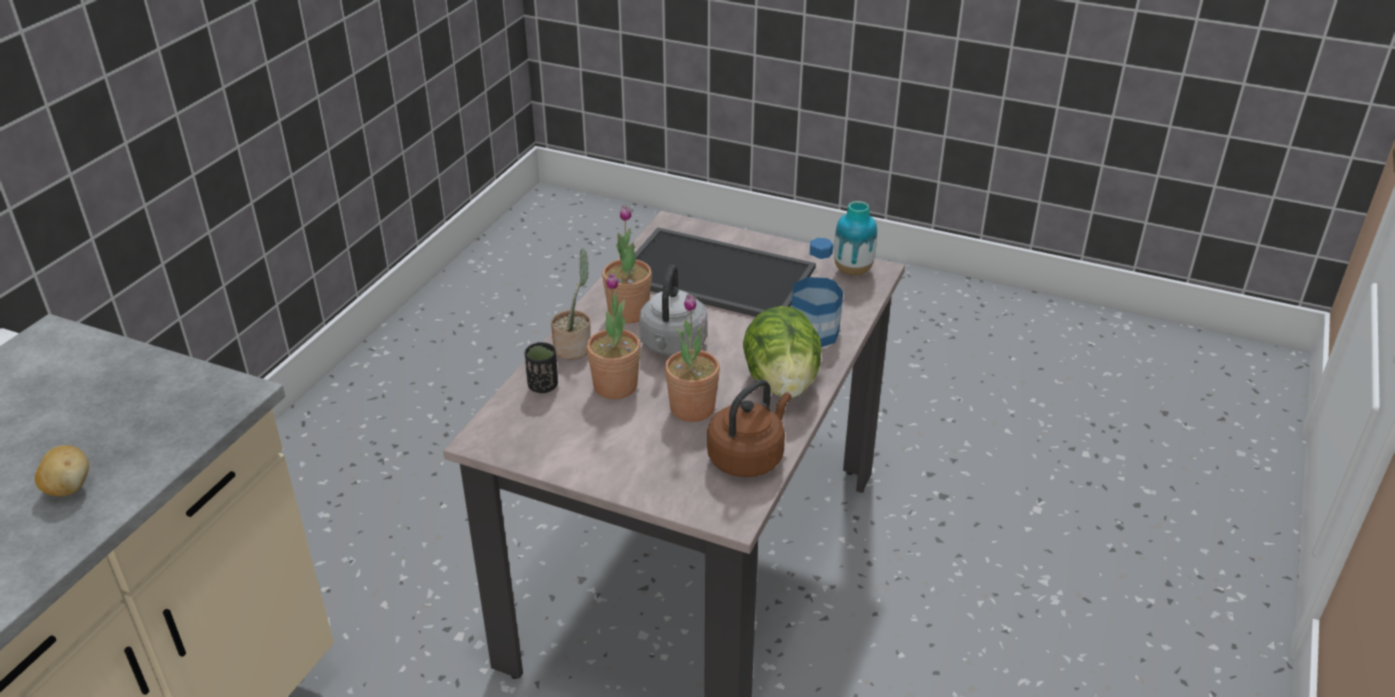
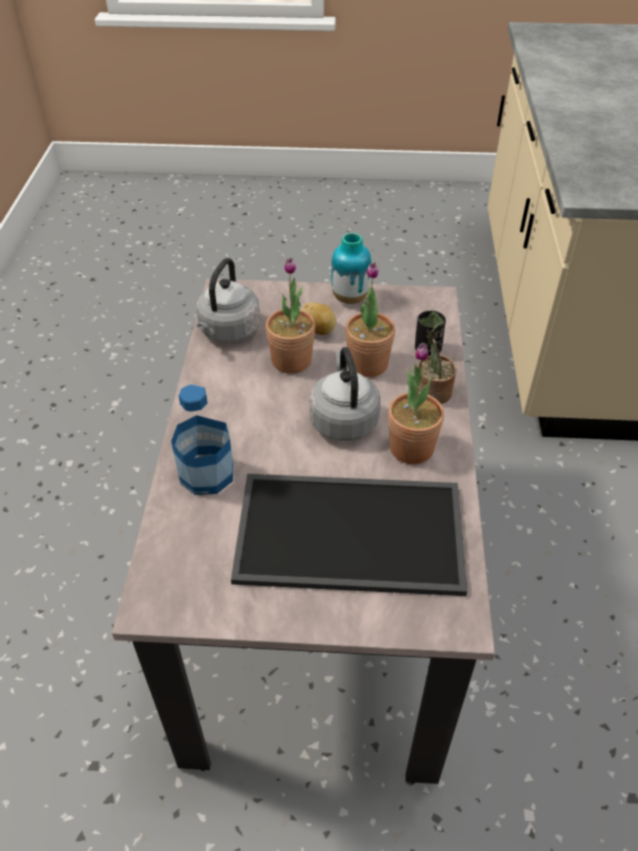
camera: 160 degrees right, 10 degrees up
(69, 488) = (595, 137): potato -> potato (318, 330)
(748, 457) = (228, 332): brown kettle -> grey kettle
(782, 383) = (222, 404): lettuce -> none
(852, 270) = (181, 594): vase -> vase (350, 298)

